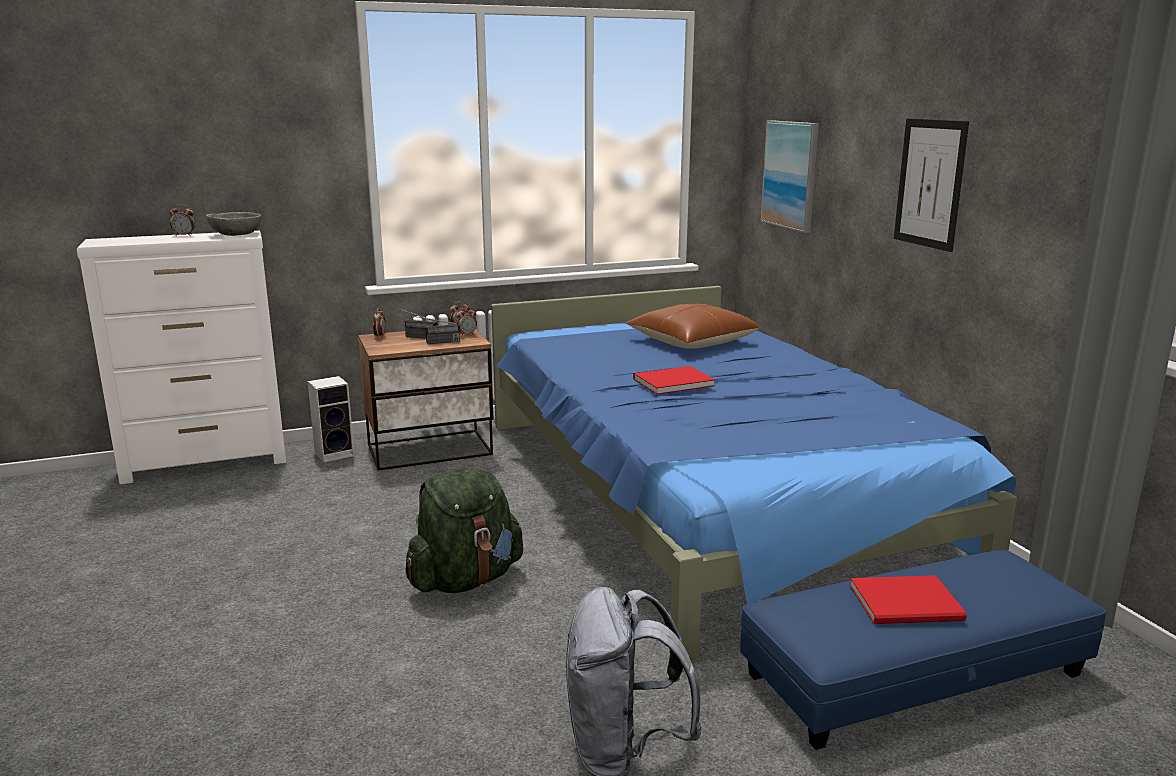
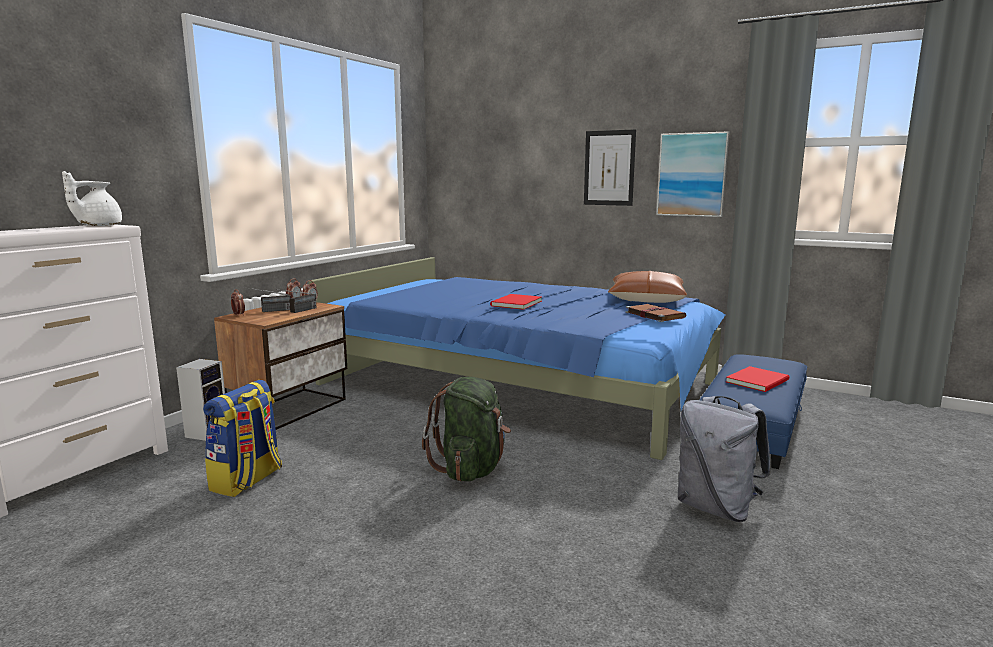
camera: 40 degrees left, 5 degrees down
(184, 235) = (38, 229): alarm clock -> none
(235, 234) = (97, 225): grey bowl -> white teapot
(289, 514) = (247, 481): none -> backpack
(691, 341) = (466, 287): brown pillow -> brown pillow (646, 300)
(791, 175) = (481, 176): picture -> picture (692, 175)
(809, 447) = (654, 315): none -> brown book

